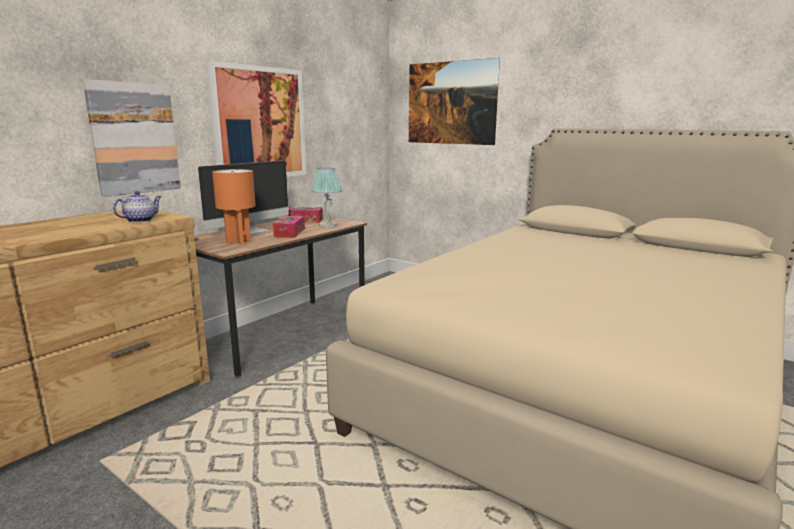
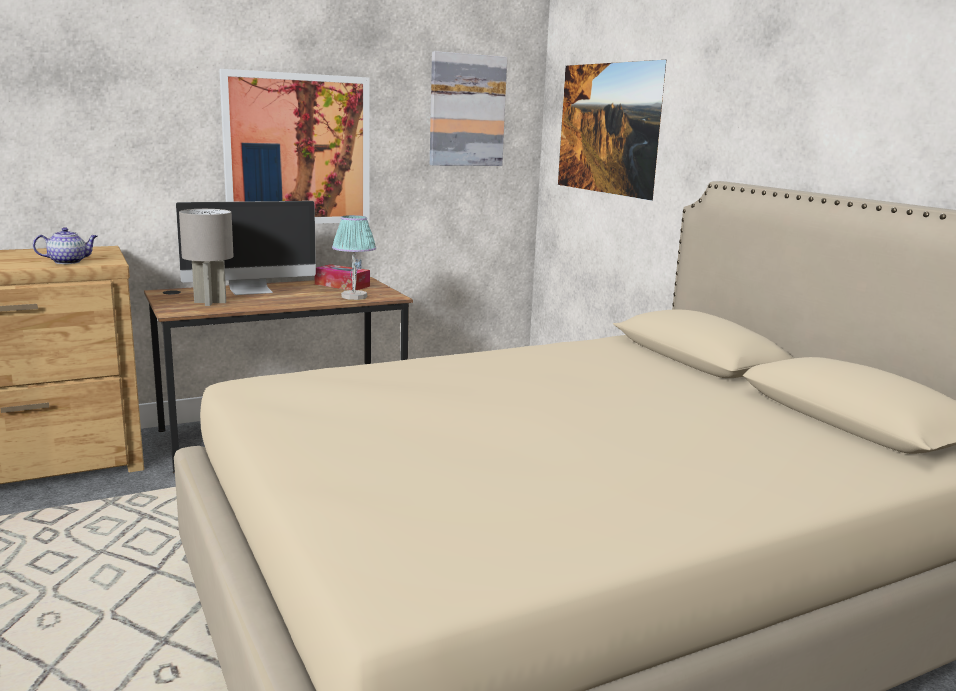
camera: 25 degrees right, 0 degrees up
(134, 138) = (112, 163): picture -> picture (467, 110)
(239, 242) = (210, 302): orange table lamp -> grey table lamp
(289, 233) = (289, 299): tissue box -> none

